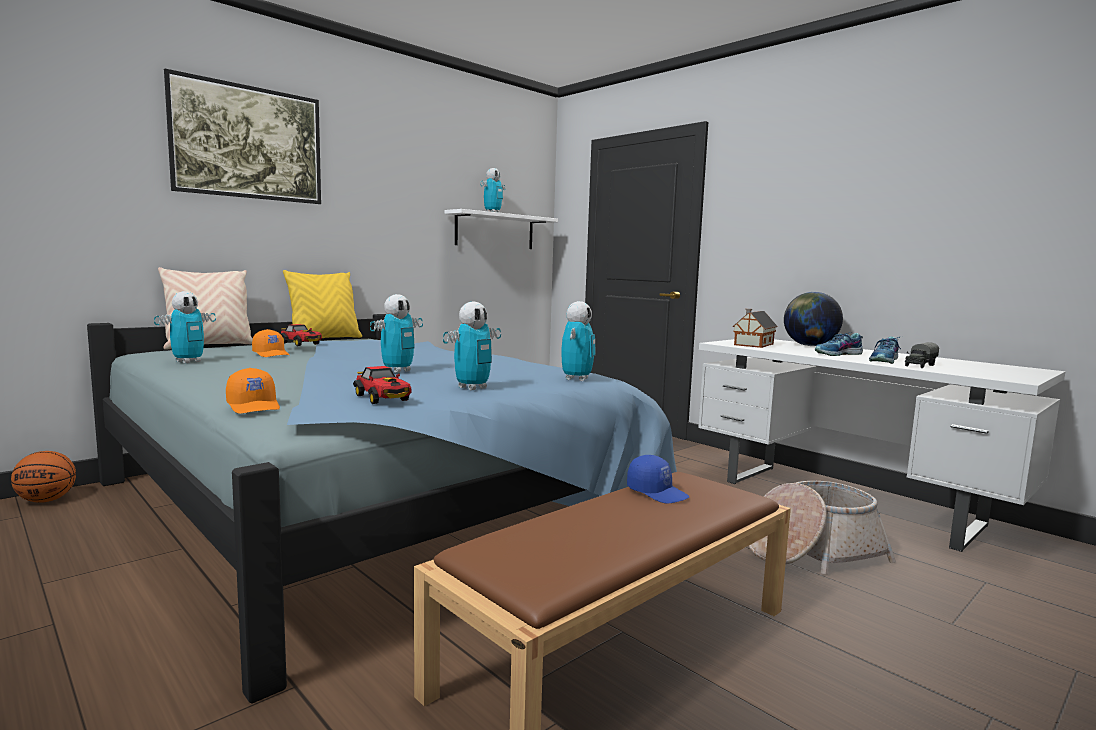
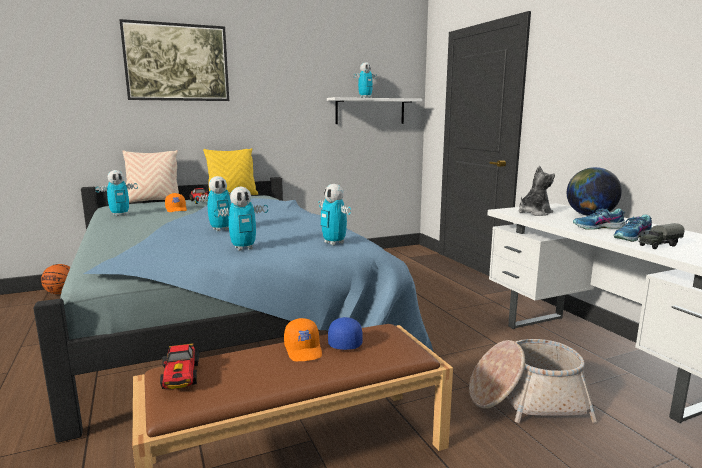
camera: 20 degrees right, 5 degrees up
(255, 406) = (97, 255): orange cap -> orange cap (304, 350)
(383, 399) = (169, 255): toy car -> toy car (180, 377)
(576, 379) = (334, 243): toy robot -> toy robot turned 105 degrees clockwise
(657, 492) = (344, 341): blue cap -> blue cap turned 150 degrees counterclockwise
(752, 344) = (534, 213): toy house -> plush toy

